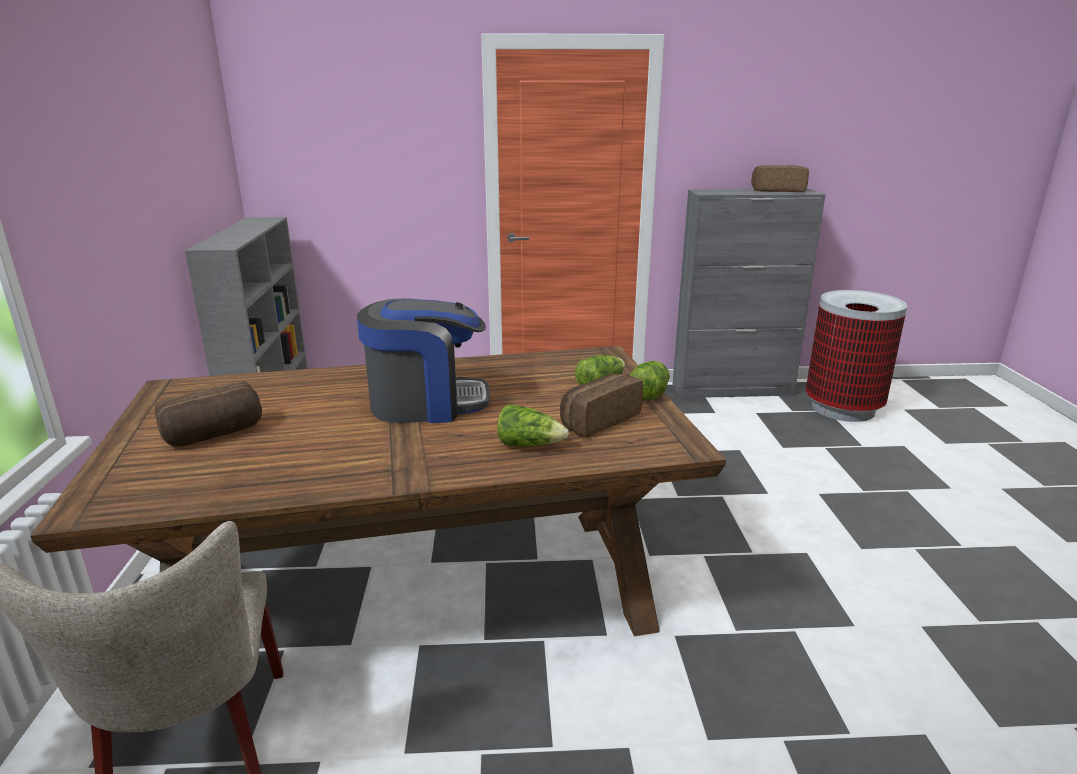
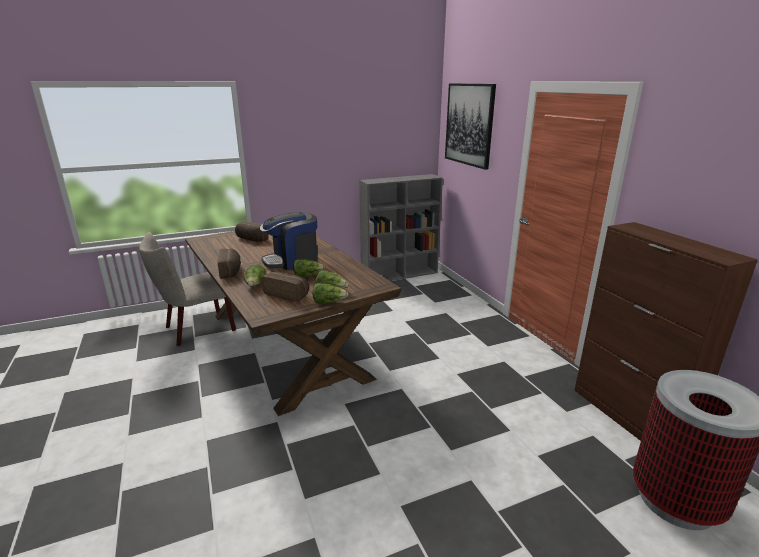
camera: 70 degrees right, 0 degrees up
(334, 111) = (469, 124): none -> picture
(426, 403) = (292, 261): coffee machine -> coffee machine turned 90 degrees clockwise
(521, 397) = (308, 276): none -> lettuce
(733, 389) = (628, 417): grey cabinet -> brown cabinet
(777, 190) = (702, 247): bread -> bread (231, 271)

